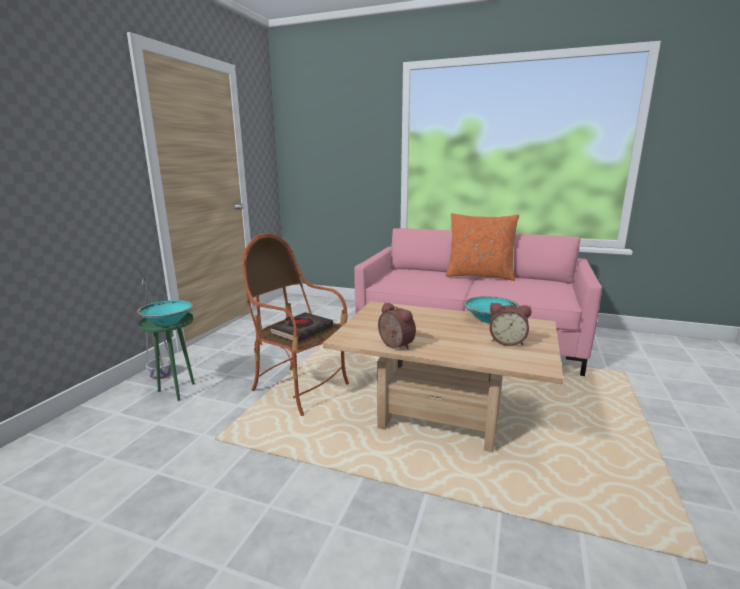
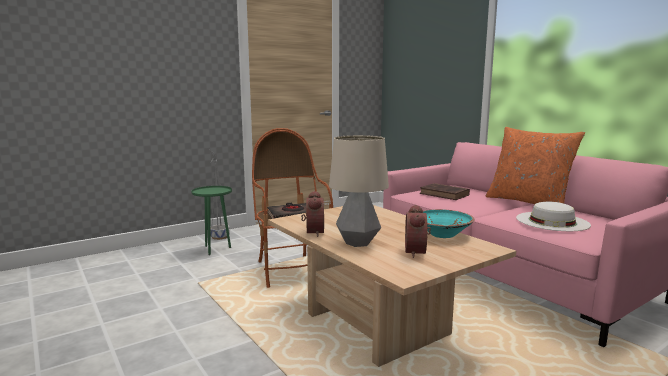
camera: 35 degrees right, 5 degrees down
(167, 322) = (212, 191): turquoise bowl -> none
(414, 280) = (445, 194): none -> brown book
(451, 345) = (358, 243): none -> table lamp
(507, 341) = (417, 252): alarm clock -> alarm clock turned 45 degrees clockwise
(523, 290) = (552, 221): none -> white hat

